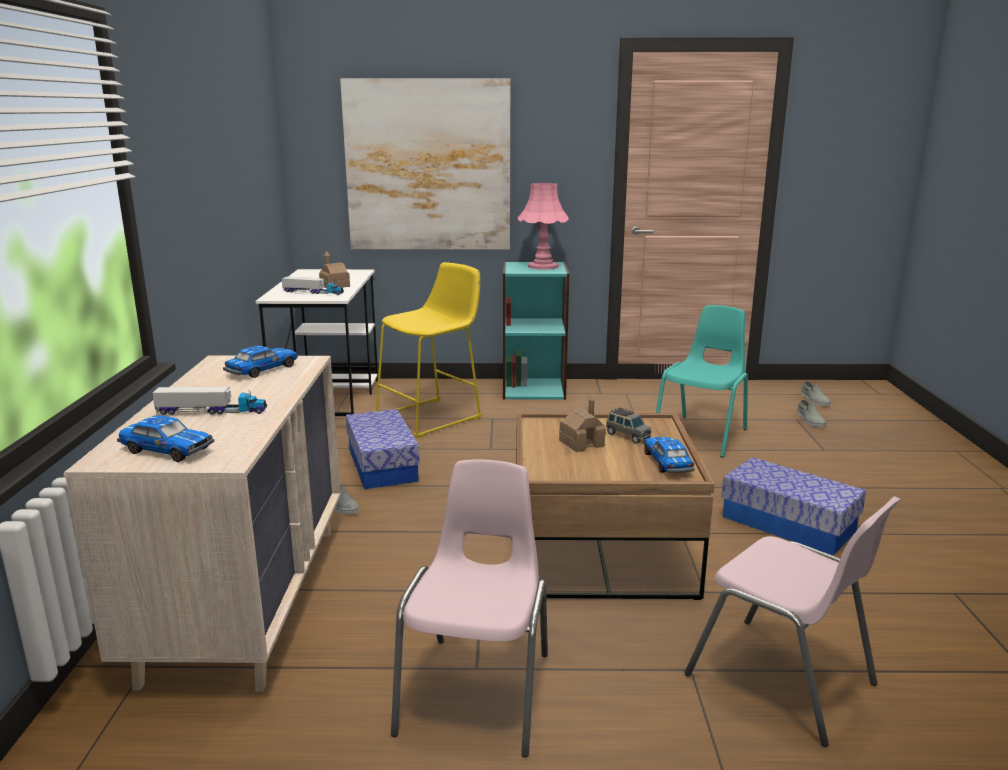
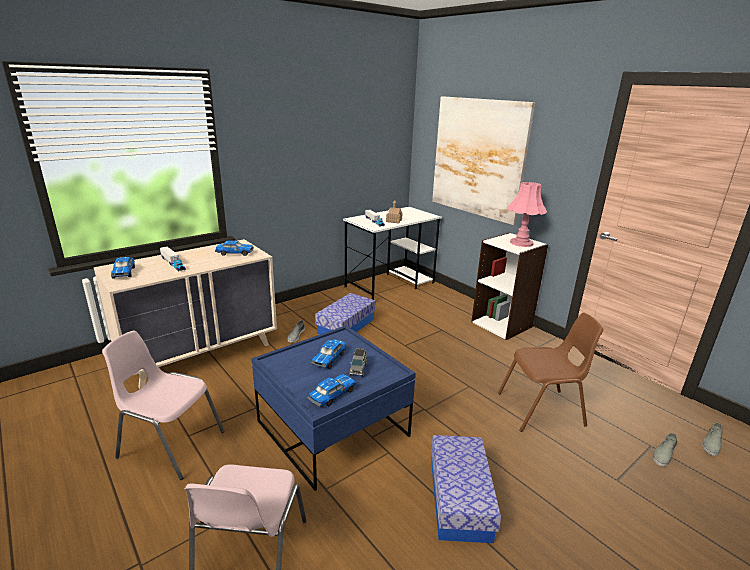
camera: 50 degrees right, 5 degrees up
(433, 416) = (417, 314): yellow stool -> none
(478, 691) = (170, 444): pink chair -> pink chair turned 135 degrees counterclockwise
(533, 389) = (502, 324): turquoise bookcase -> white bookcase
(581, 443) = (329, 358): toy house -> toy car
(600, 551) = (333, 429): brown coffee table -> blue coffee table
(702, 435) = (542, 410): turquoise chair -> brown chair

